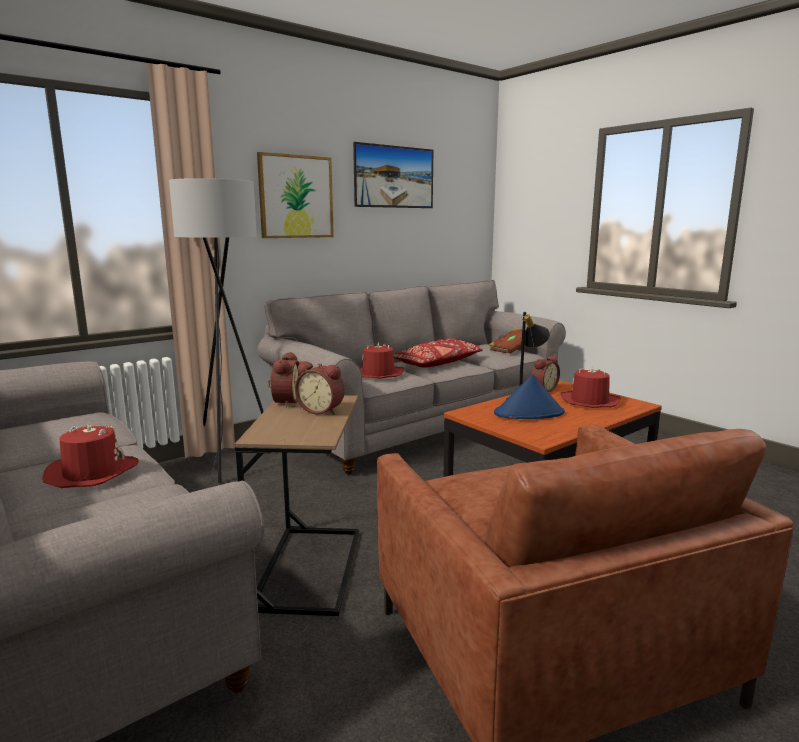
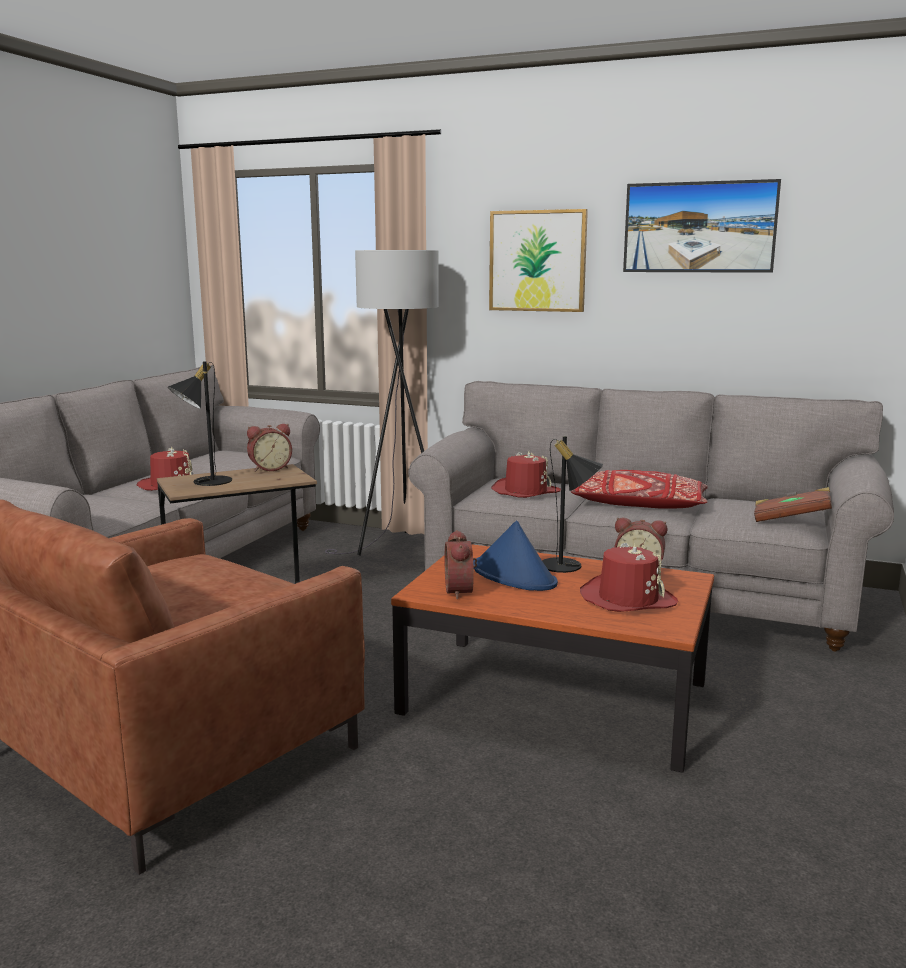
camera: 60 degrees right, 0 degrees up
(293, 427) = (204, 481): none -> black table lamp
(322, 410) = (256, 480): alarm clock -> alarm clock (462, 591)

